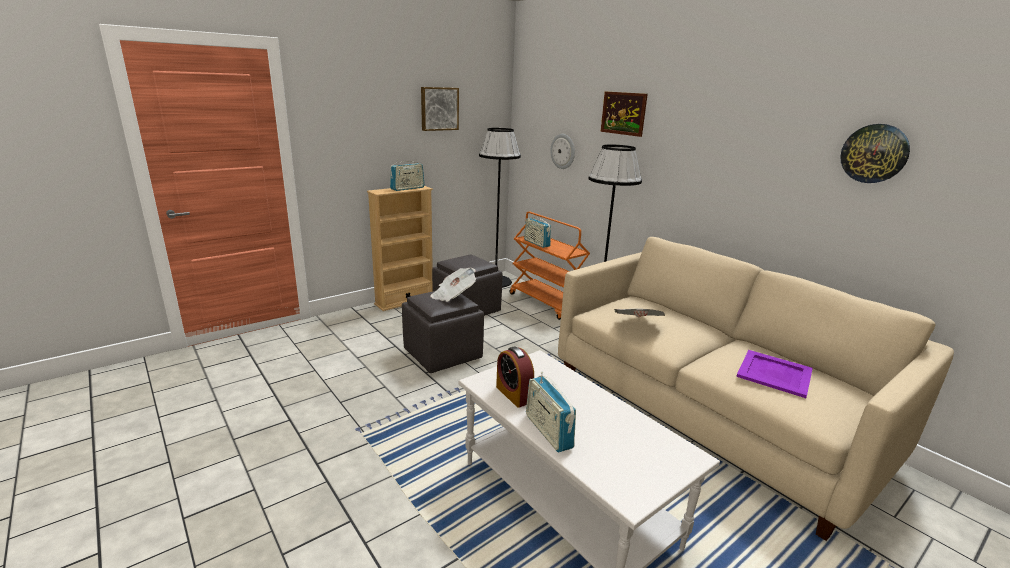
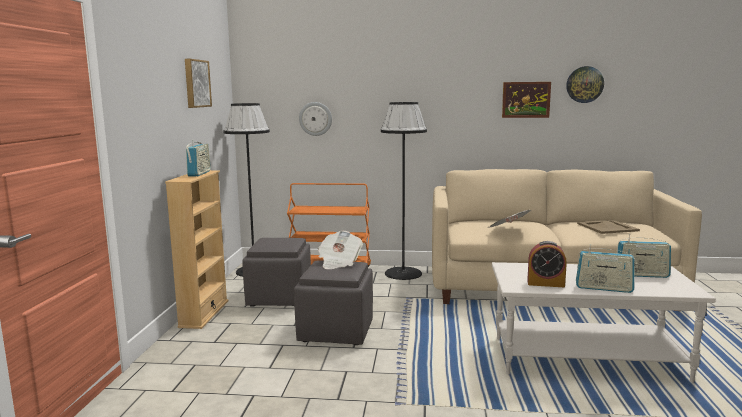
camera: 45 degrees left, 10 degrees down
(536, 243) = (317, 211): radio -> radio (641, 275)
(623, 113) = (384, 77): picture -> picture (526, 99)
(775, 374) = (608, 227): purple tray -> beige tray

